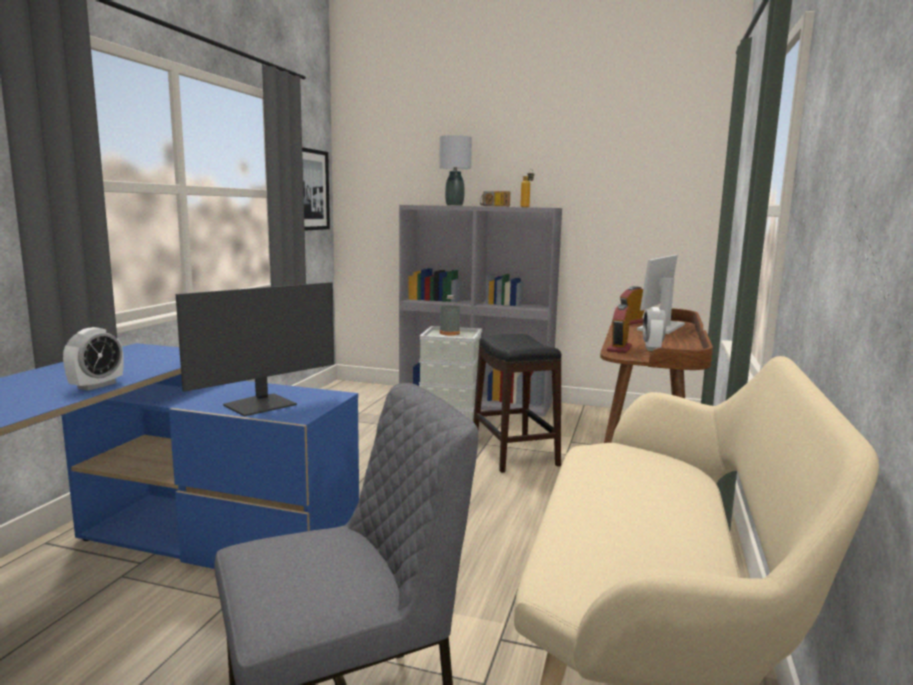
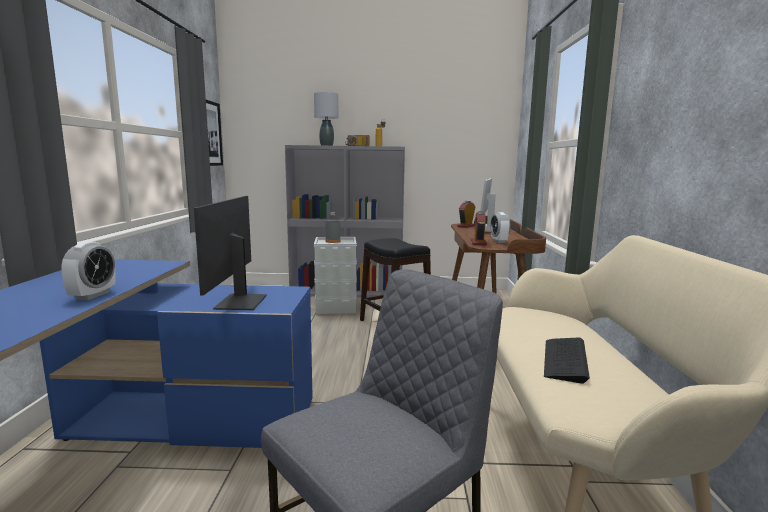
camera: 15 degrees left, 0 degrees up
(261, 405) = (239, 302): monitor -> monitor turned 150 degrees clockwise
(613, 521) = (565, 360): none -> keyboard

